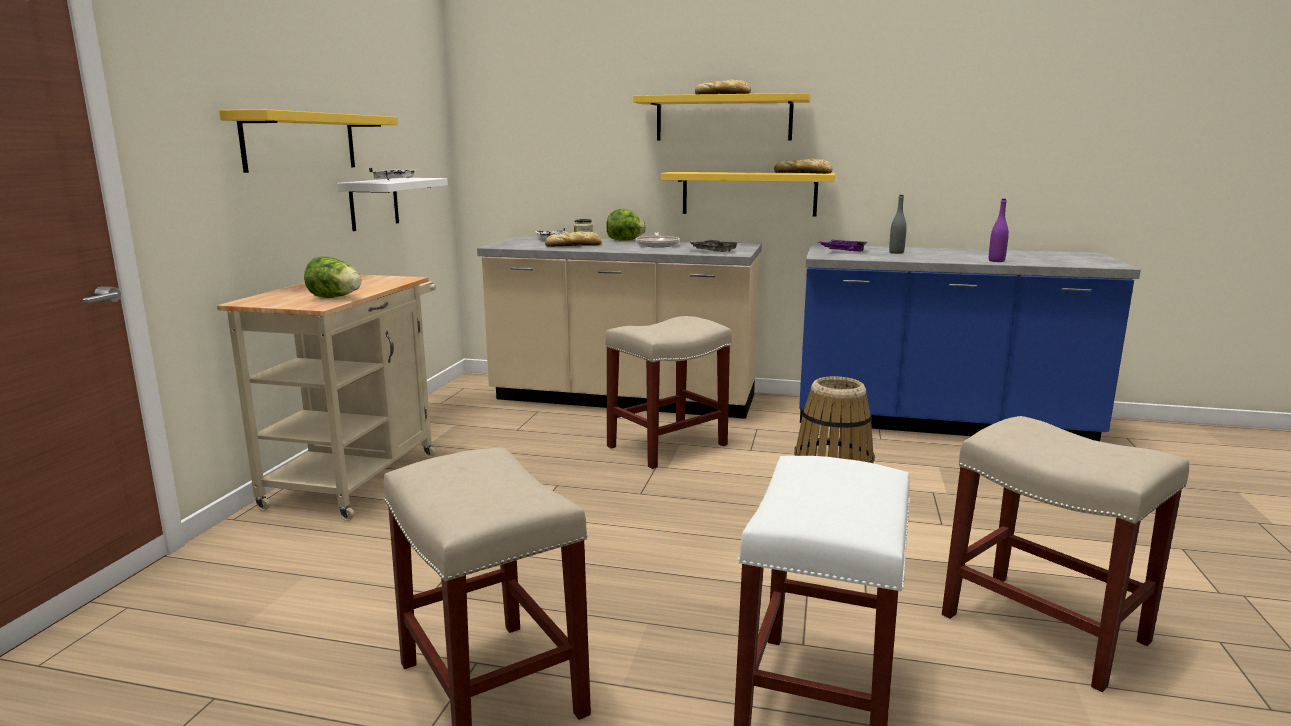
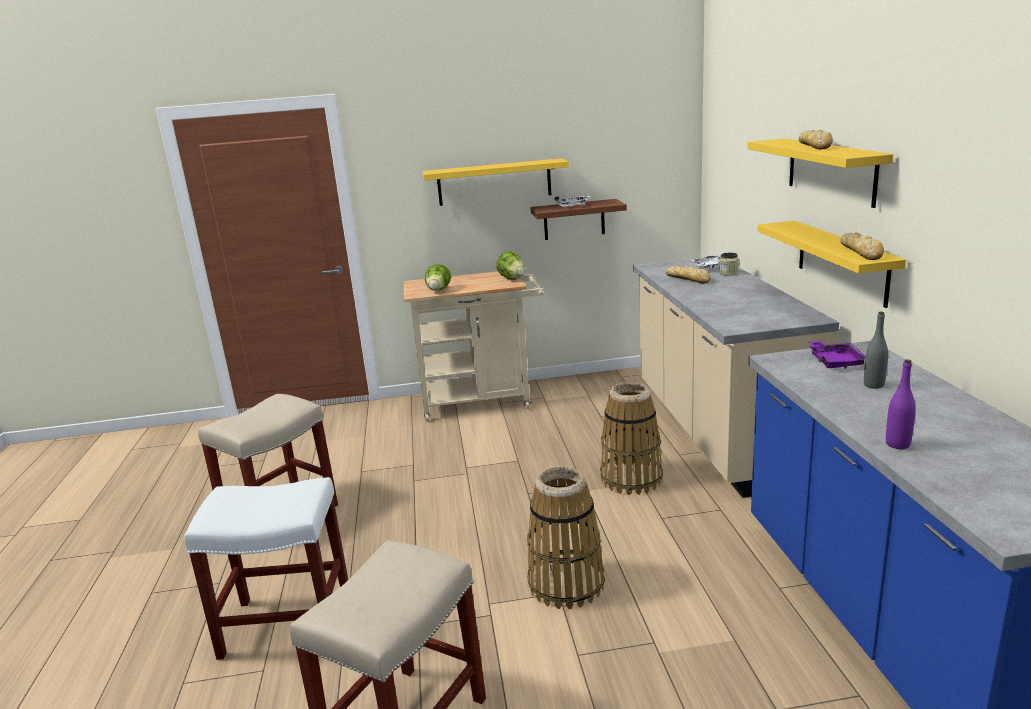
camera: 70 degrees right, 5 degrees up
(374, 203) = (574, 219): white shelf -> brown shelf
(625, 240) = (751, 282): lettuce -> lettuce (512, 279)
(657, 244) = (742, 296): frying pan -> none
(668, 445) = (631, 479): beige stool -> basket
(714, 251) = (733, 319): grey tray -> none

